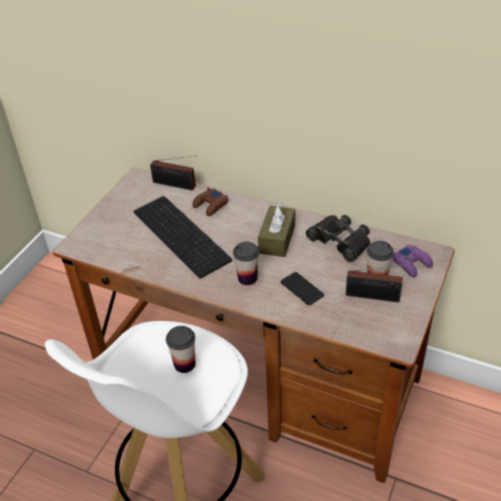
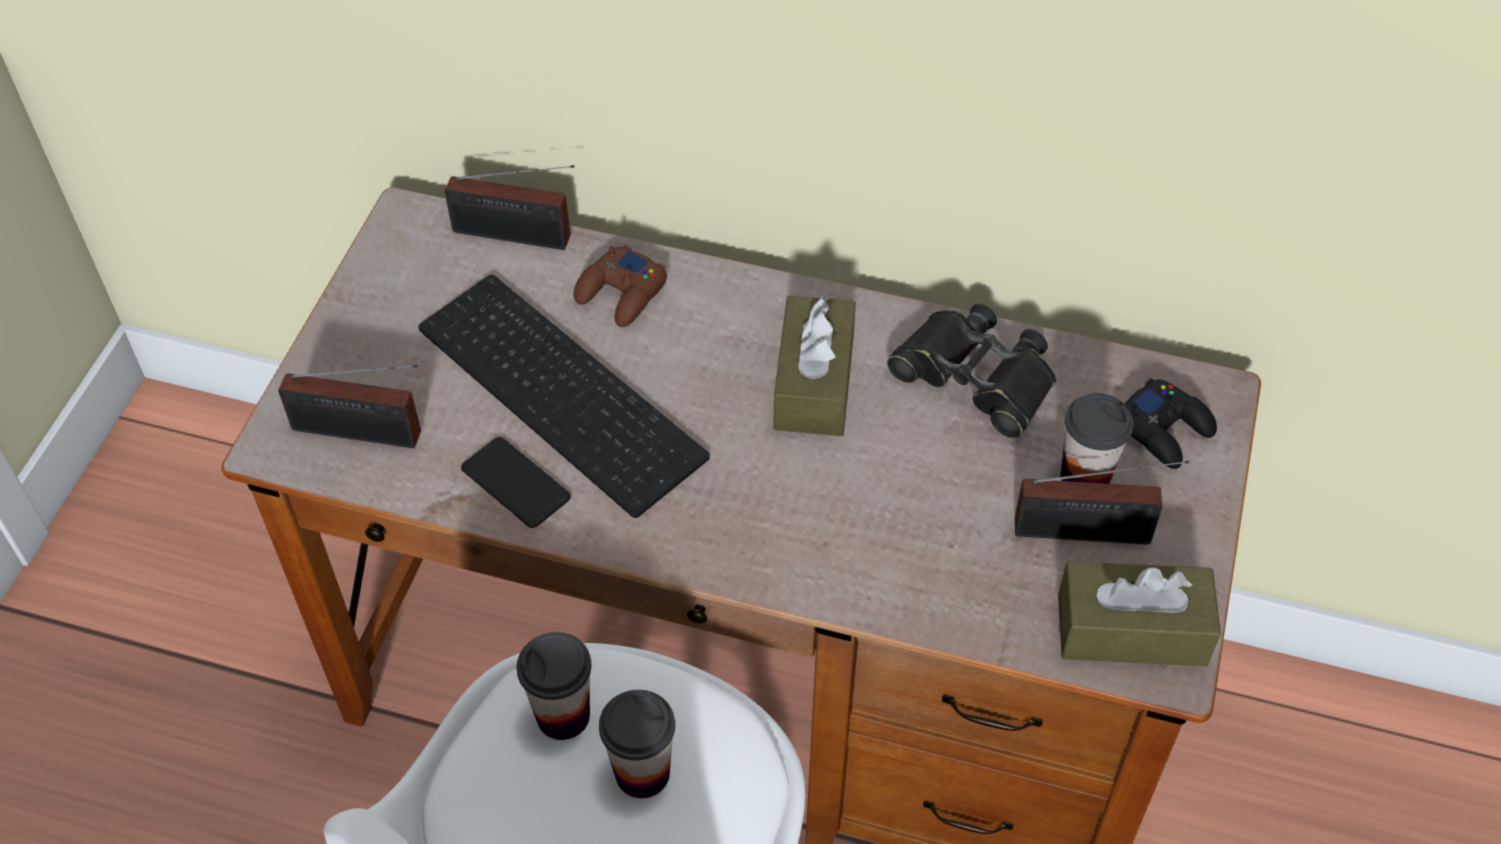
camera: 10 degrees left, 10 degrees up
(106, 244) = (363, 433): none -> radio
(247, 278) = (758, 507): cup -> cup (563, 715)
(302, 289) = (903, 527): phone -> phone (515, 483)
(386, 331) = (1131, 630): none -> brown tissue box
(412, 264) = (1164, 430): purple game controller -> black game controller

